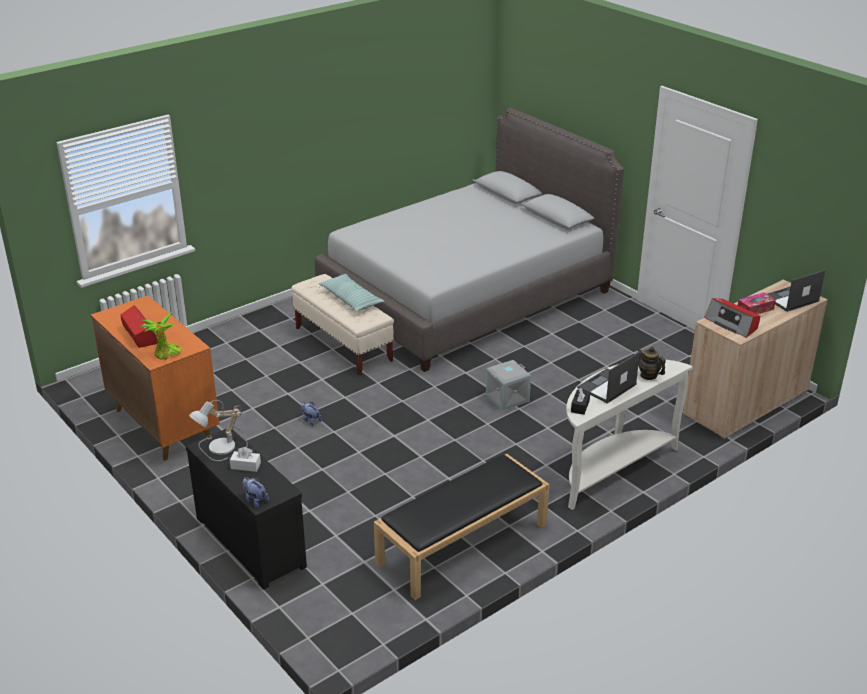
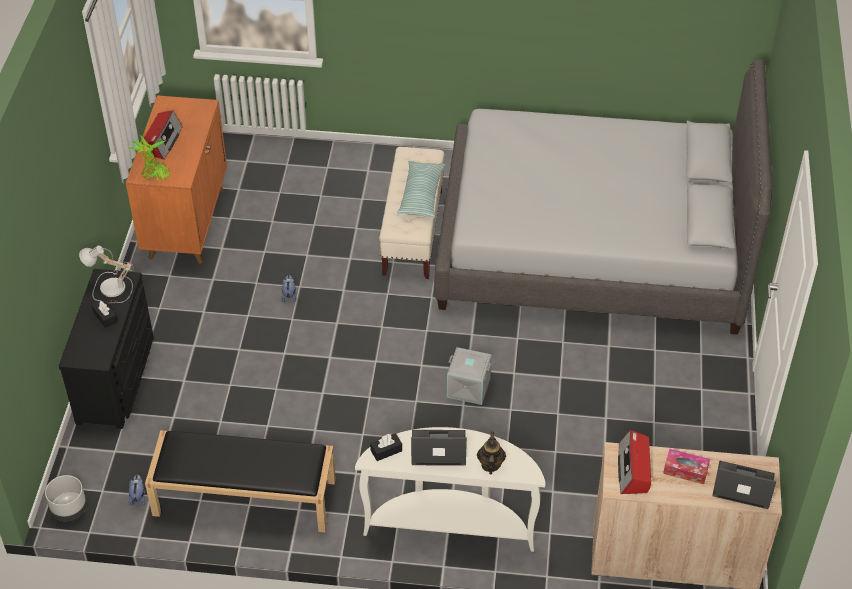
camera: 45 degrees right, 15 degrees up
(245, 466) = (105, 317): white tissue box -> black tissue box
(255, 500) = (73, 353): plush toy -> plush toy (138, 497)
(343, 642) = (69, 509): none -> grey planter

